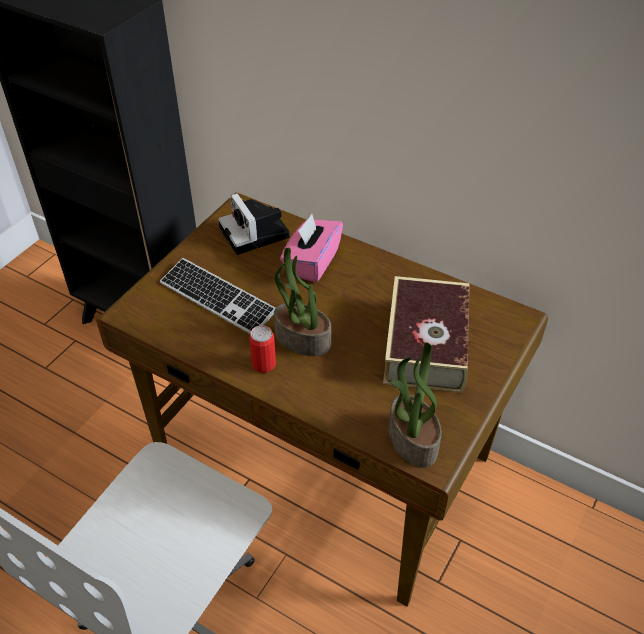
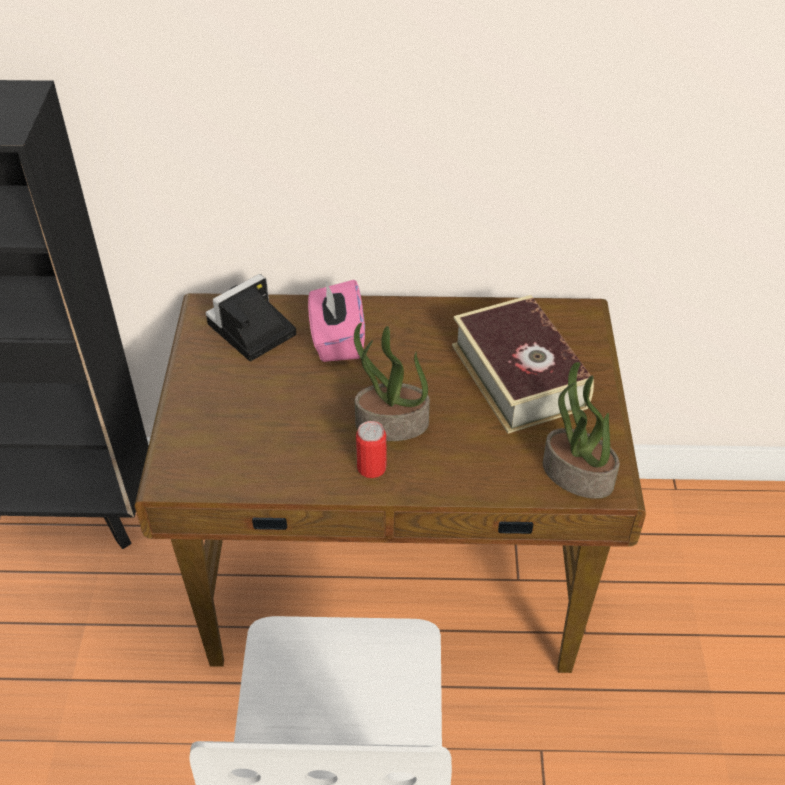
camera: 30 degrees left, 0 degrees up
(217, 298) = (263, 420): keyboard -> none
(256, 234) = (249, 331): camera -> camera turned 105 degrees clockwise

